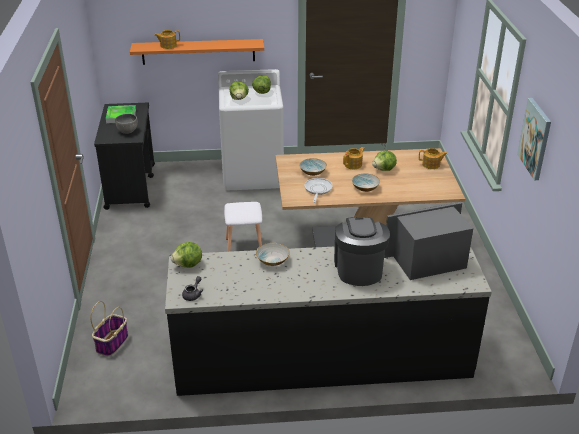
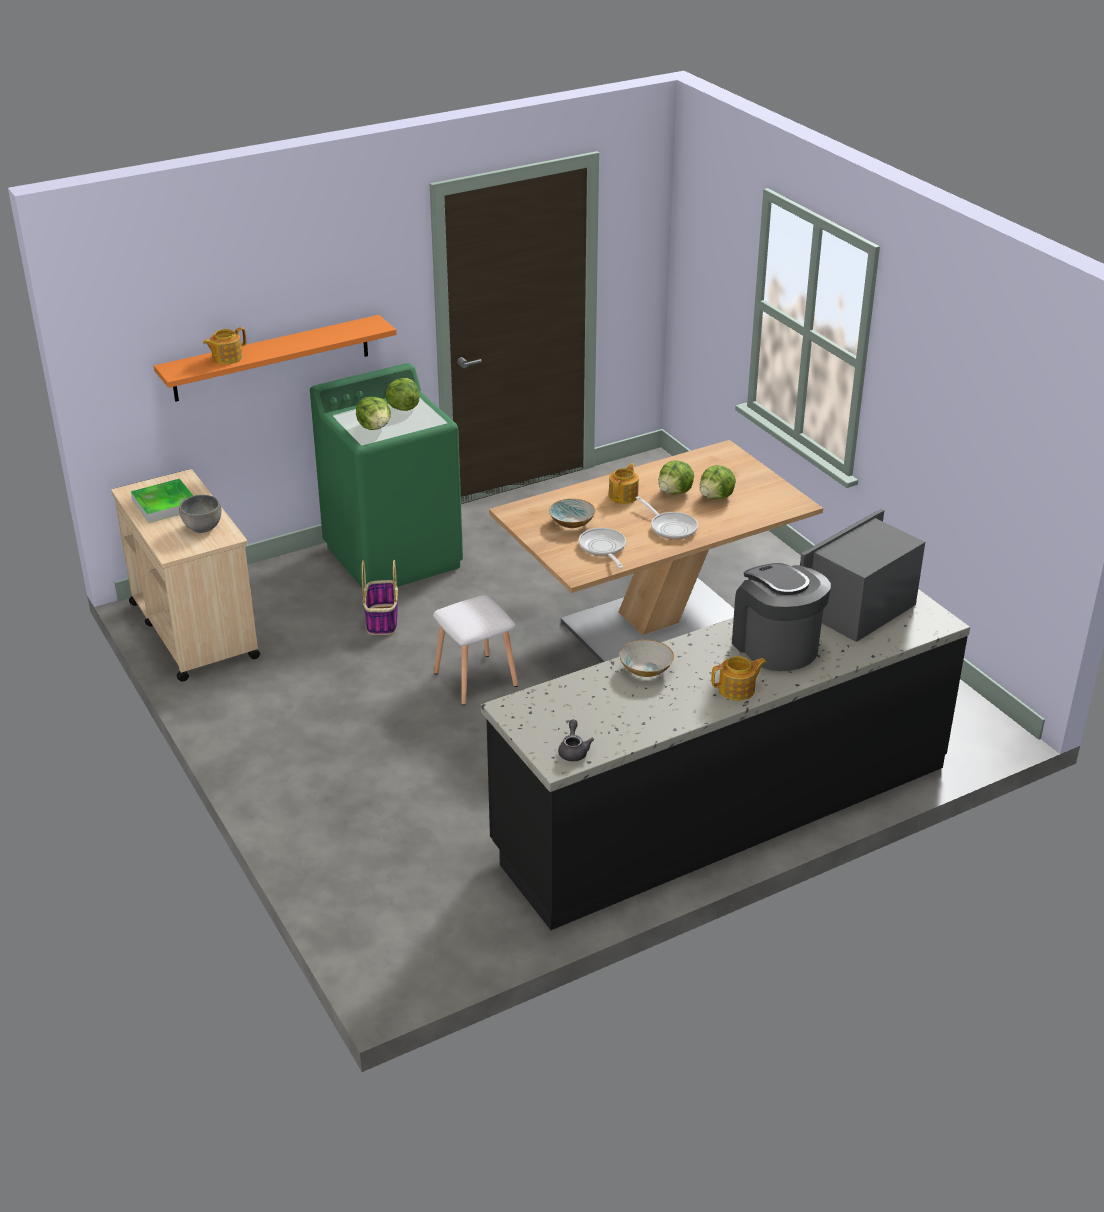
camera: 25 degrees left, 0 degrees up
(112, 342) = (382, 888): basket -> basket (382, 620)
(131, 186) = (193, 629): black cart -> beige cart
(188, 265) = (526, 711): lettuce -> lettuce (716, 497)
(253, 174) = (394, 556): white washing machine -> green washing machine
(365, 188) = (671, 527): bowl -> frying pan
(431, 165) = (737, 468): teapot -> teapot (737, 690)
(535, 138) = (935, 392): picture -> none

